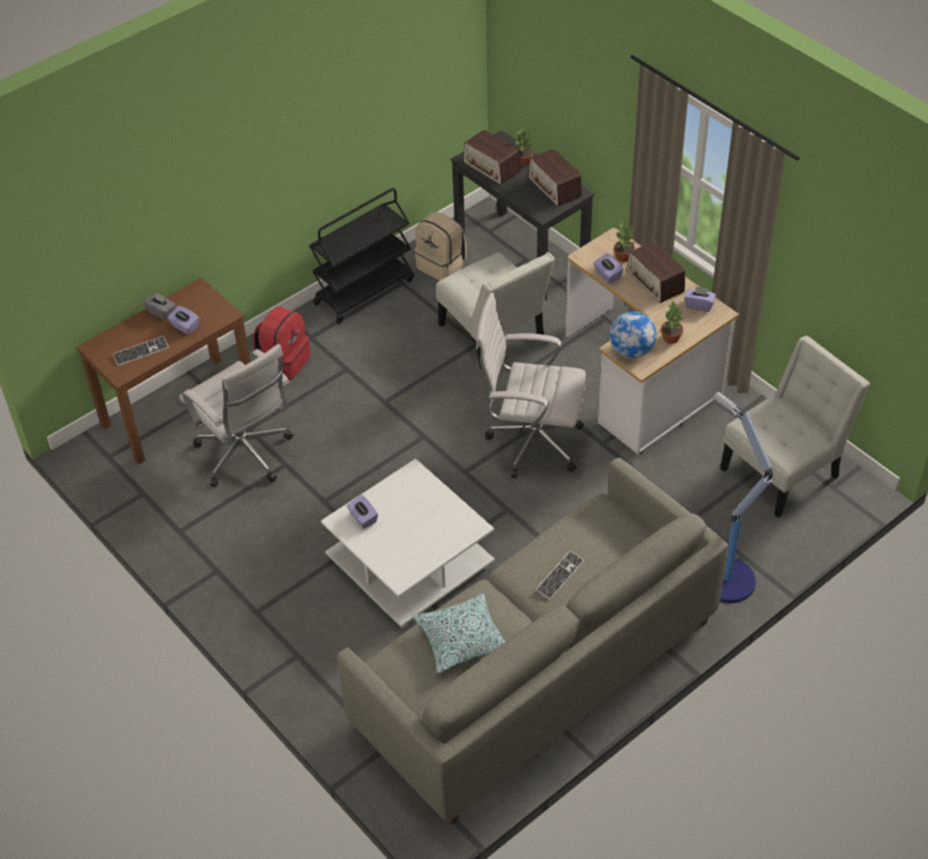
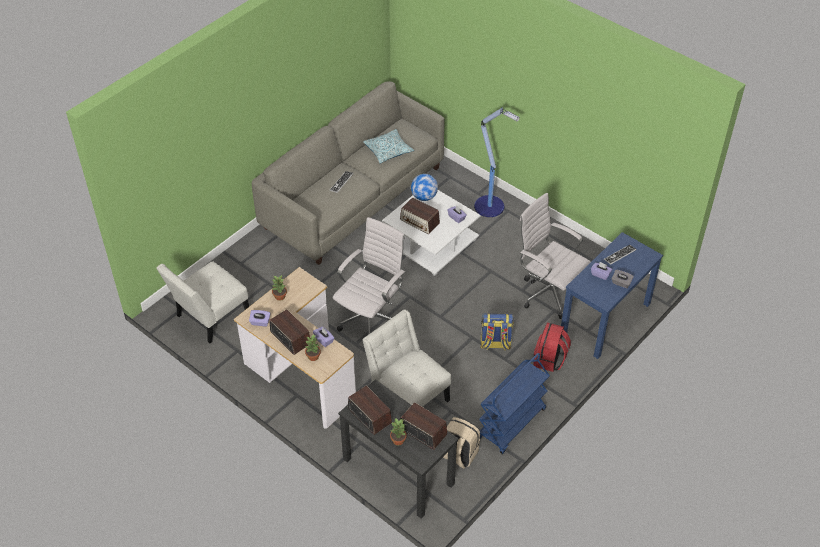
camera: 170 degrees right, 0 degrees up
(179, 409) = (605, 319): brown desk -> blue desk
(353, 390) = (495, 344): none -> backpack
(364, 291) = (512, 424): black cart -> blue cart
(428, 517) = (420, 222): none -> radio
(530, 443) = (371, 319): white office chair -> white office chair turned 60 degrees counterclockwise
(631, 351) = (306, 285): globe -> globe (424, 197)
(725, 579) = (251, 251): floor lamp -> floor lamp (490, 207)

